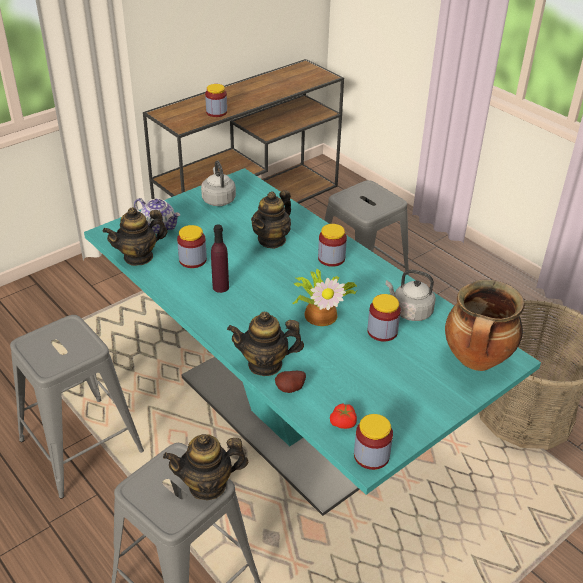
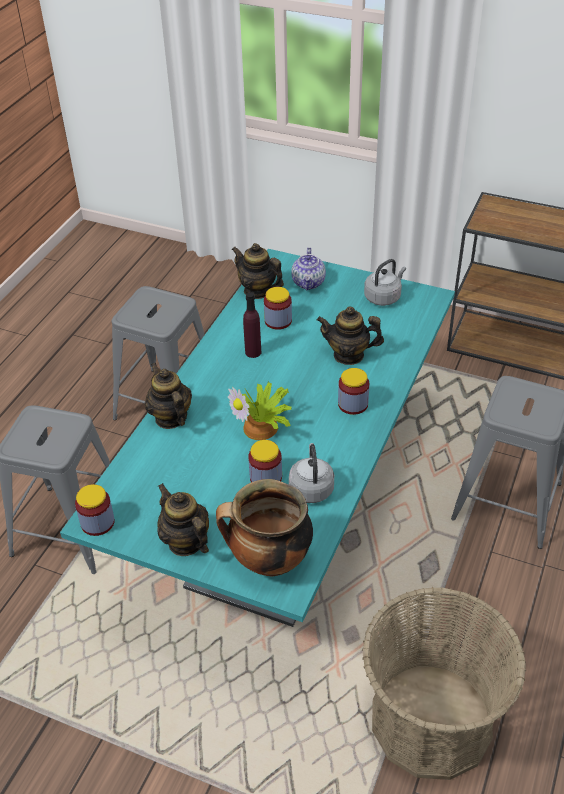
camera: 65 degrees right, 5 degrees up
(208, 485) = (54, 451): teapot -> teapot (185, 542)
(216, 112) = (534, 232): jar -> none
(291, 390) = (149, 445): potato -> none
(343, 423) = (127, 492): tomato -> none

